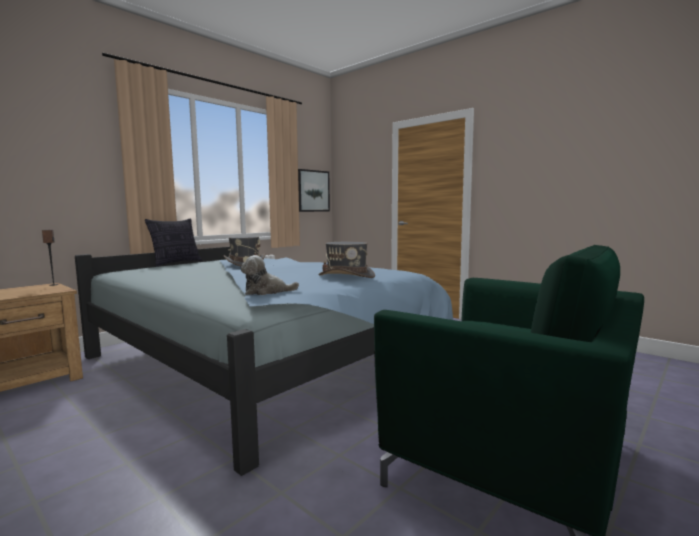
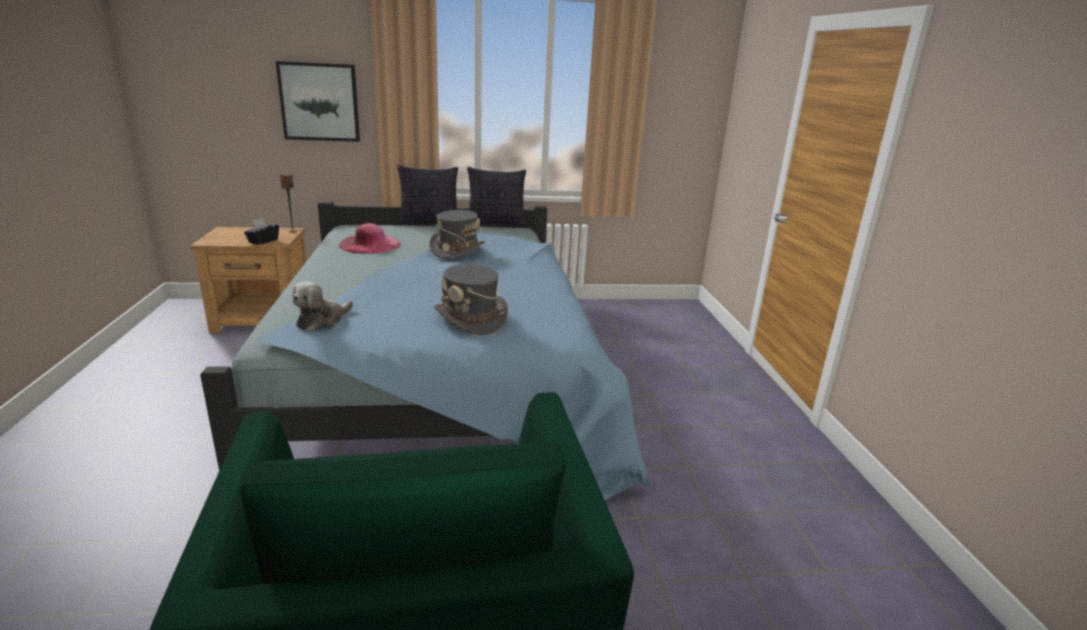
camera: 40 degrees right, 15 degrees up
(39, 292) = (263, 241): none -> black tissue box
(167, 273) = (370, 244): none -> pink hat
(224, 258) = (496, 224): none -> pillow
(266, 292) = (322, 321): plush toy -> plush toy turned 90 degrees counterclockwise
(313, 191) = (682, 129): picture -> picture (319, 102)

